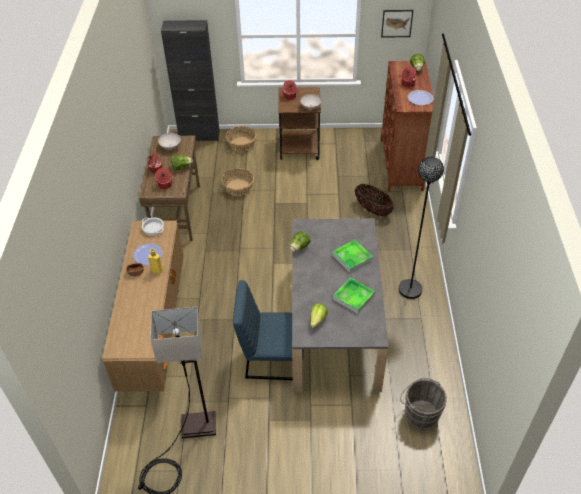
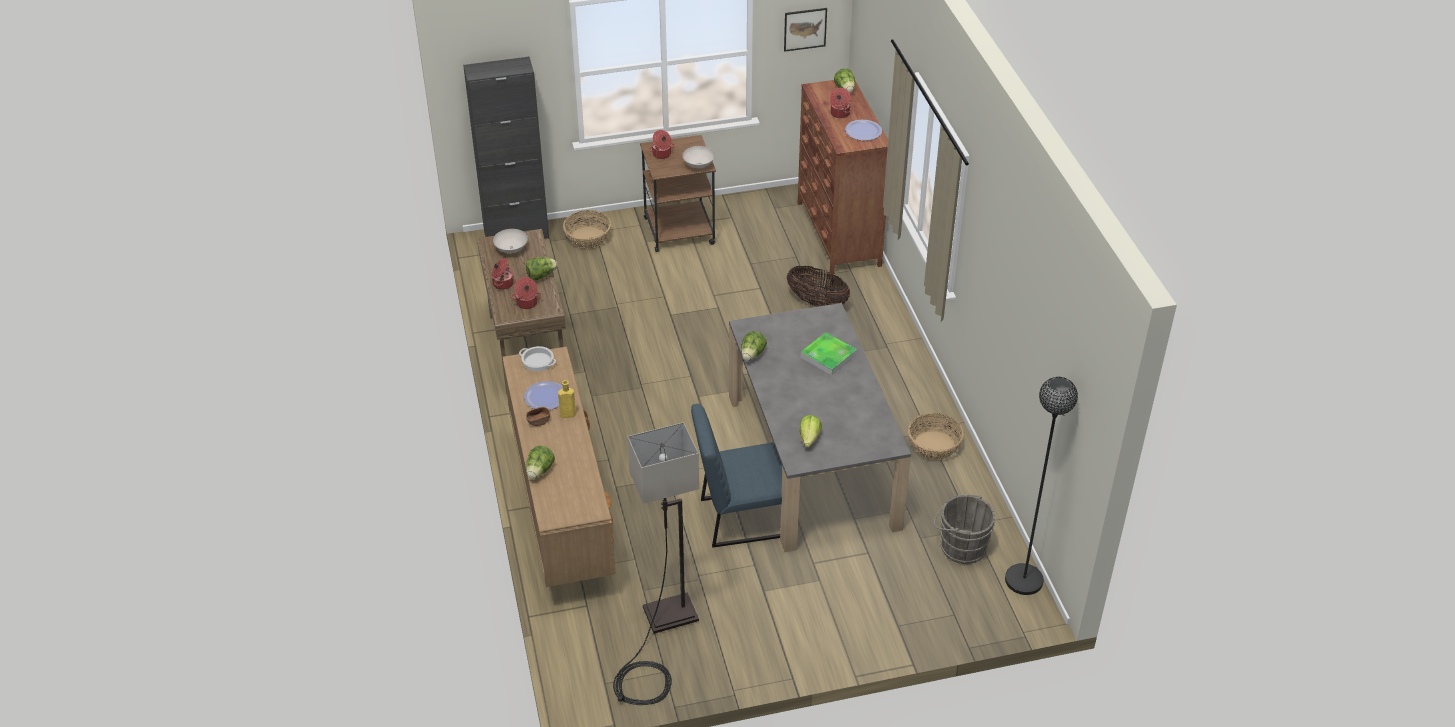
camera: 15 degrees left, 5 degrees down
(121, 311) = (540, 471): none -> lettuce
(238, 187) = (607, 300): basket -> basket (934, 445)
(353, 297) = (846, 403): tray -> none
(410, 289) = (902, 399): black floor lamp -> black floor lamp (1024, 580)

